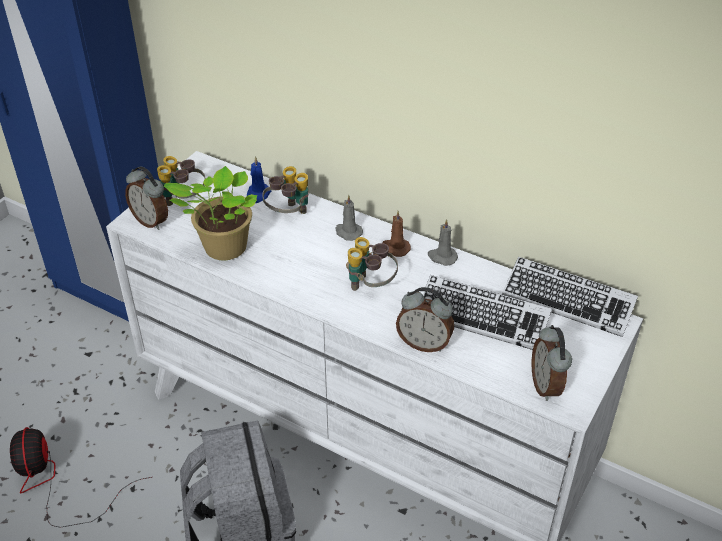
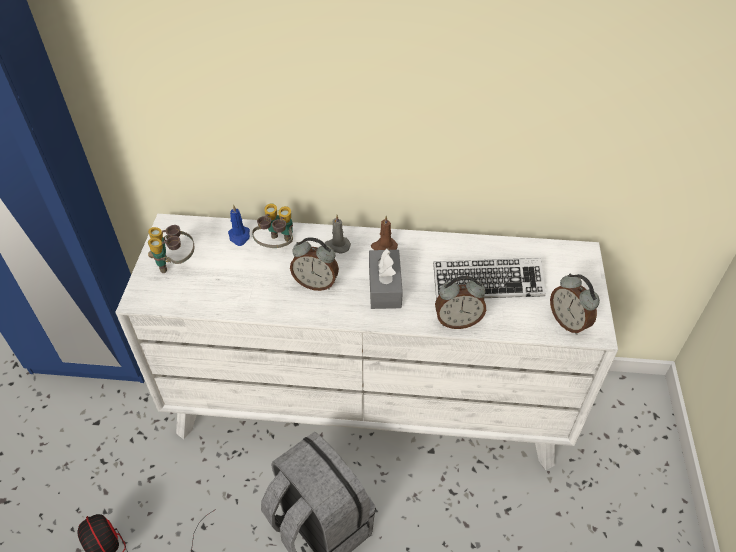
camera: 25 degrees left, 5 degrees up
(151, 221) = (156, 292): alarm clock -> alarm clock (316, 283)
(222, 248) = (238, 297): potted plant -> none
(370, 286) = (384, 287): binoculars -> grey tissue box
(442, 257) = (425, 242): grey candle -> none
(567, 301) = (540, 247): keyboard -> none

